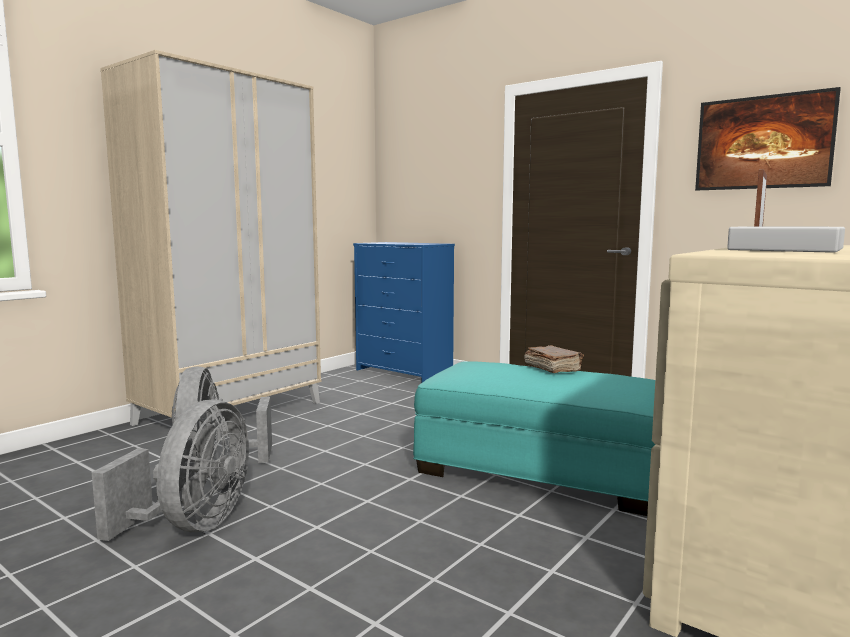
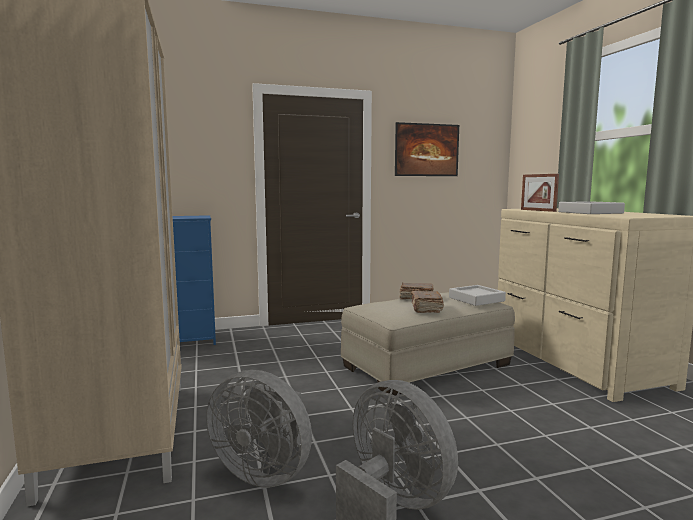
camera: 55 degrees left, 0 degrees up
(509, 379) = (426, 308): none -> brown book
(542, 469) = (427, 365): turquoise ottoman -> beige ottoman
(618, 390) = (476, 299): none -> grey tray

